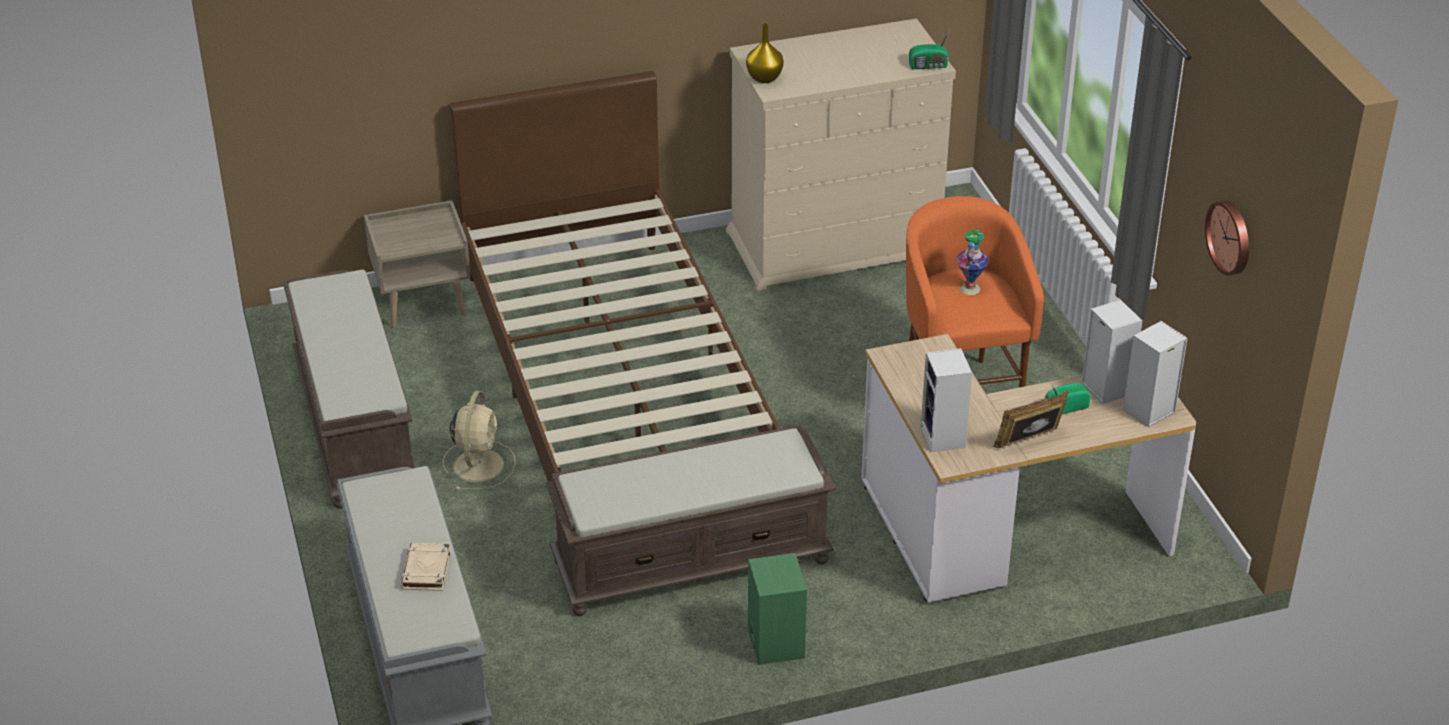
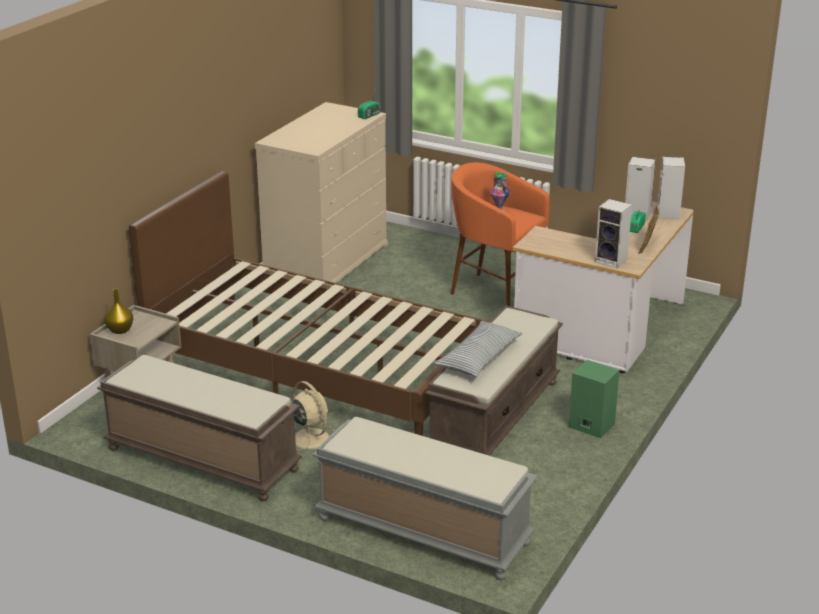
camera: 45 degrees left, 10 degrees down
(426, 571) = (447, 457): beige book -> none
(652, 475) = (478, 358): none -> pillow
(765, 77) = (299, 147): yellow vase -> yellow vase (120, 330)
(1231, 237) = (663, 102): wall clock -> none

